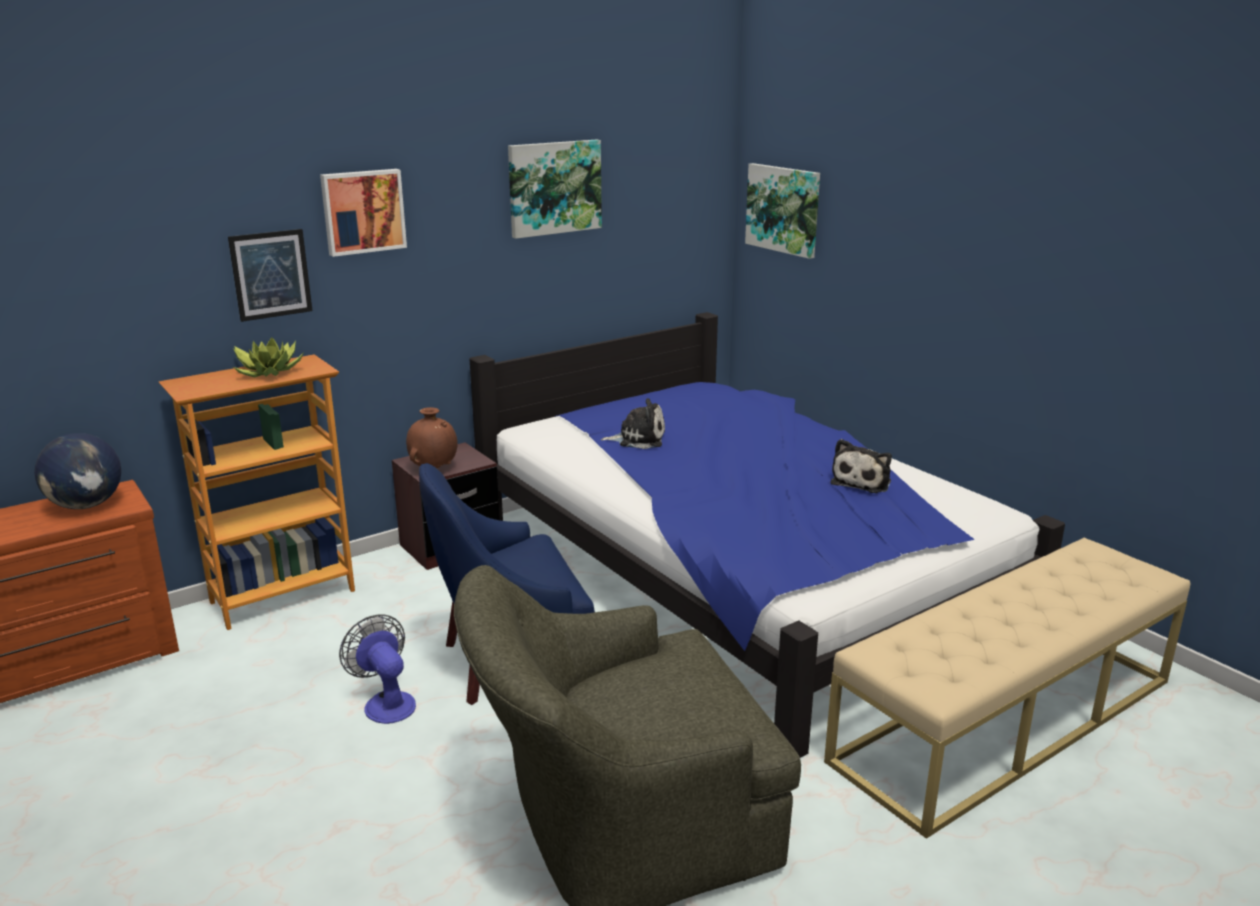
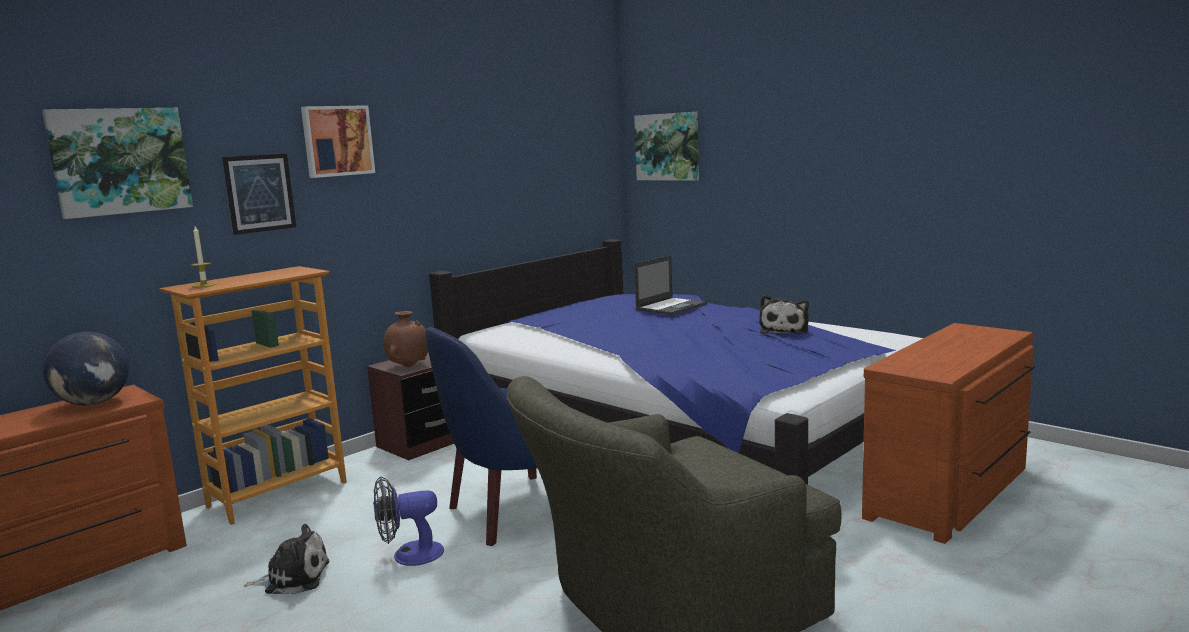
camera: 10 degrees left, 10 degrees down
(202, 383) = (204, 285): none -> candle
(268, 371) = (263, 276): potted plant -> none
(386, 702) = (409, 555): fan -> fan turned 60 degrees counterclockwise
(554, 187) = (489, 130): picture -> picture (120, 161)
(638, 439) = (584, 326): plush toy -> plush toy (293, 578)
(751, 419) = (671, 307): none -> laptop
(1005, 719) = (952, 493): beige bench -> brown dresser

